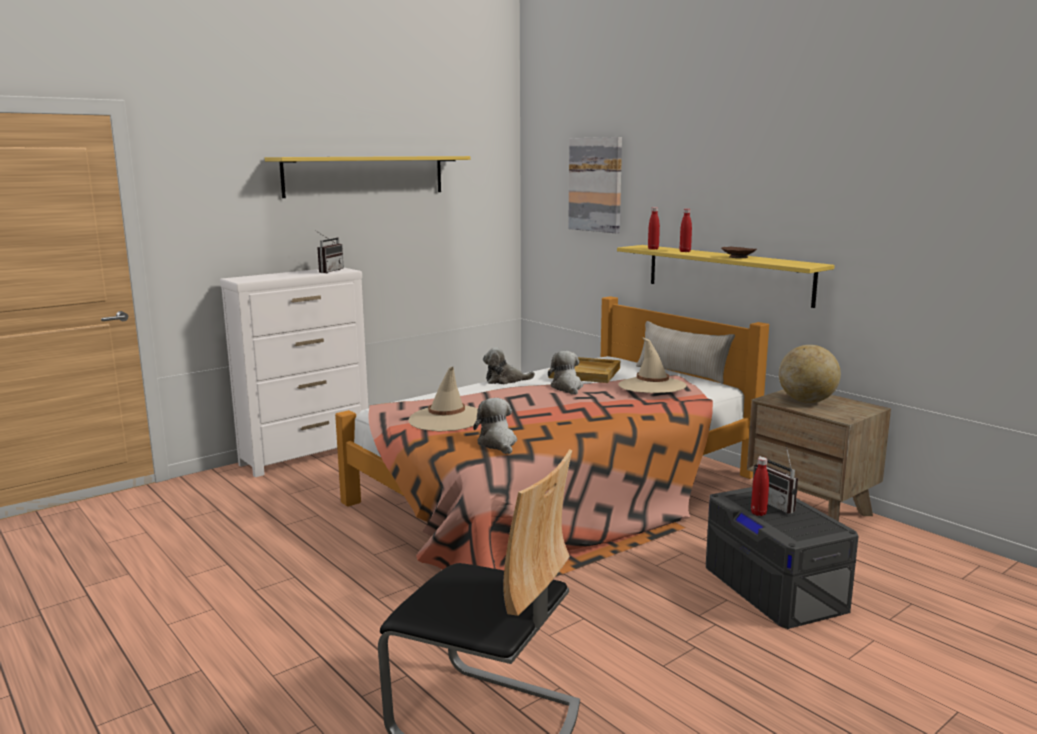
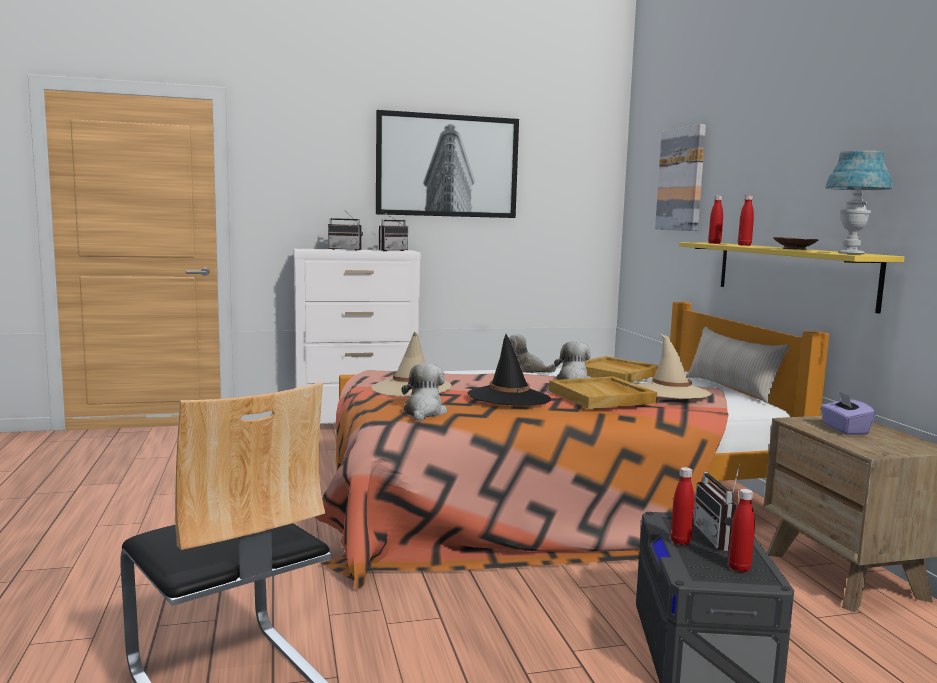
camera: 25 degrees right, 5 degrees down
(282, 275) = (346, 249): none -> radio
(365, 175) = (447, 166): yellow shelf -> picture
(544, 414) = (509, 397): none -> black hat
(613, 400) = (602, 396): none -> beige tray
(799, 264) = (851, 253): none -> blue table lamp
(807, 401) = (844, 430): globe -> purple tissue box
(812, 524) = (739, 568): none -> red bottle

